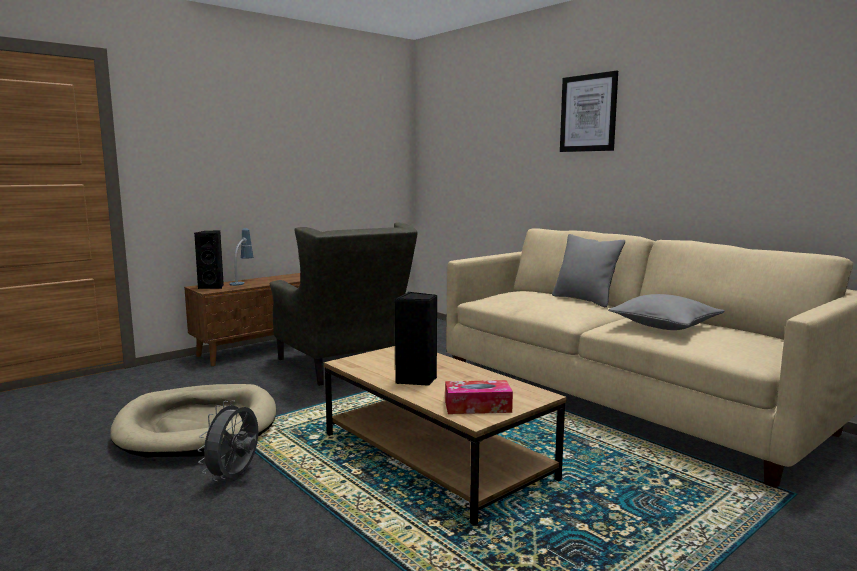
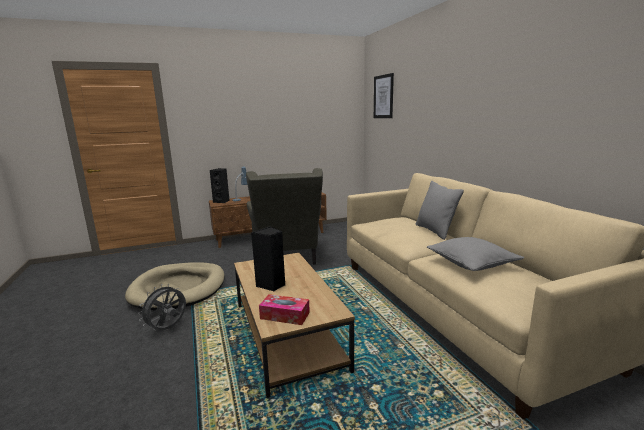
camera: 20 degrees right, 5 degrees up
(588, 113) = (460, 87): picture -> picture (383, 96)

